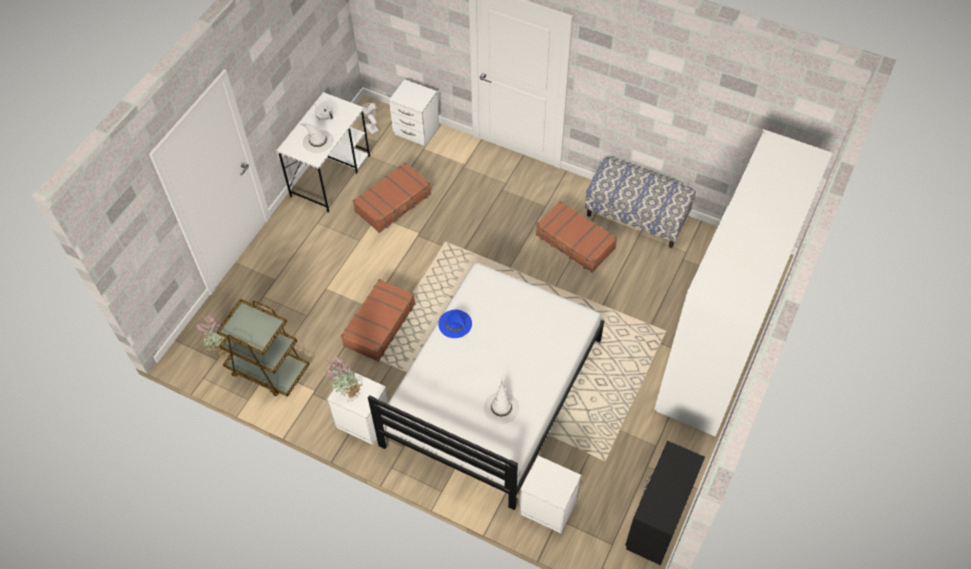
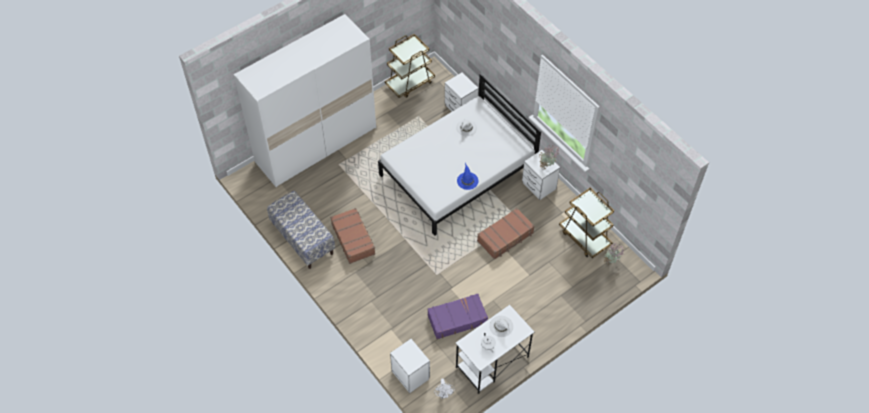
camera: 155 degrees left, 0 degrees up
(393, 203) = (457, 319): brown suitcase -> purple suitcase
(657, 519) = (410, 83): black dresser -> brown cart

